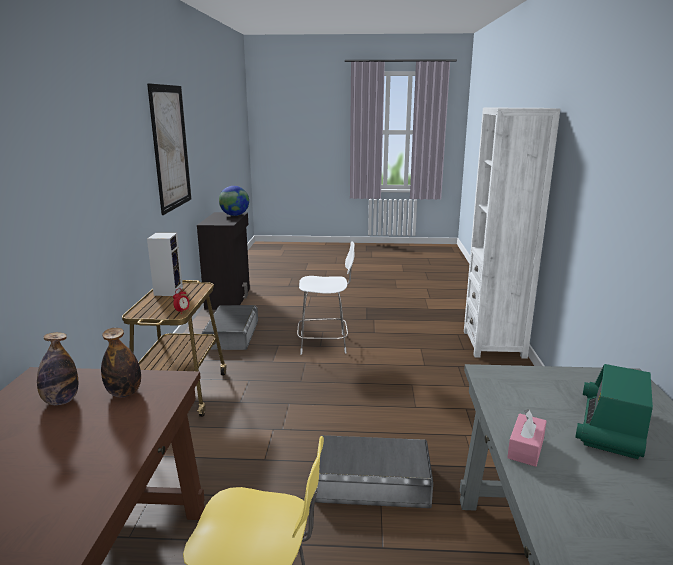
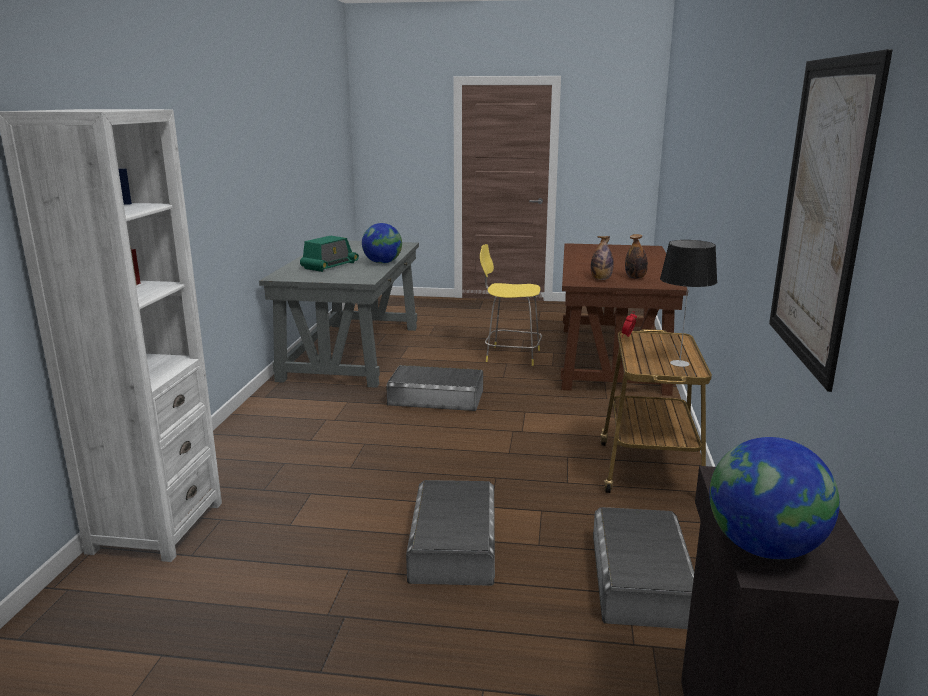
camera: 175 degrees left, 0 degrees up
(168, 291) = (680, 363): speaker -> table lamp
(325, 344) = (453, 543): white stool -> grey storage box
(526, 448) = (382, 263): pink tissue box -> globe

